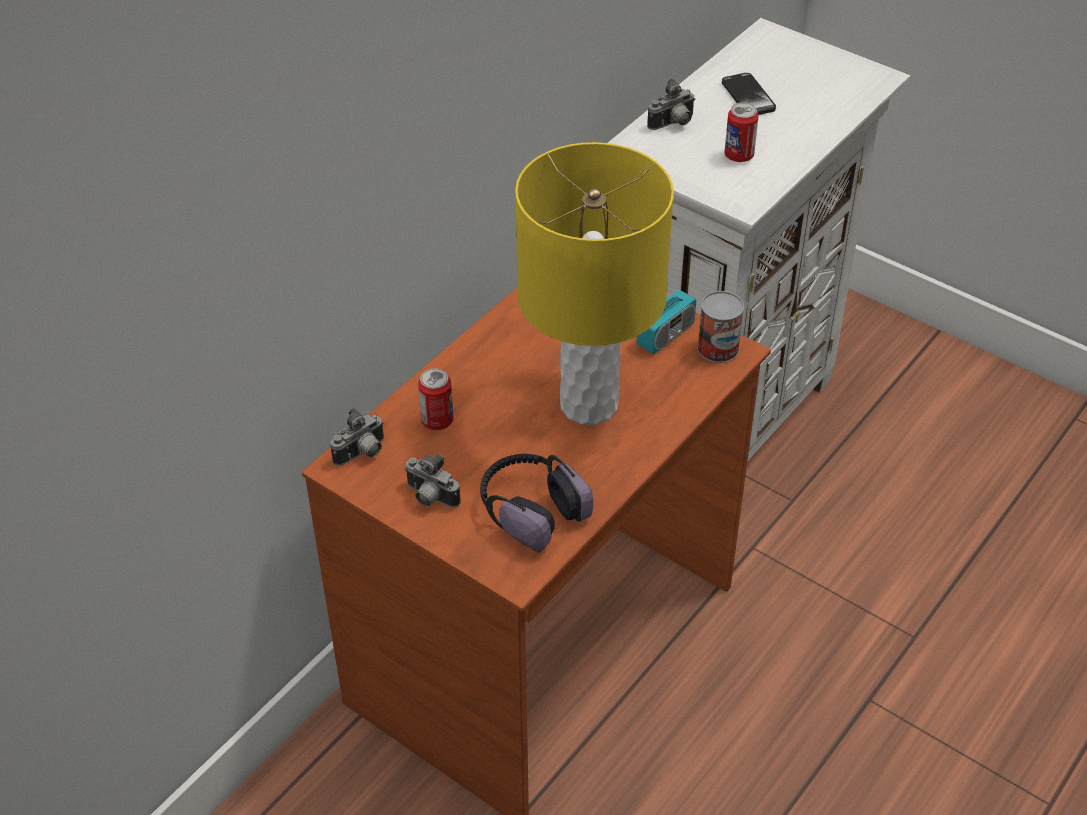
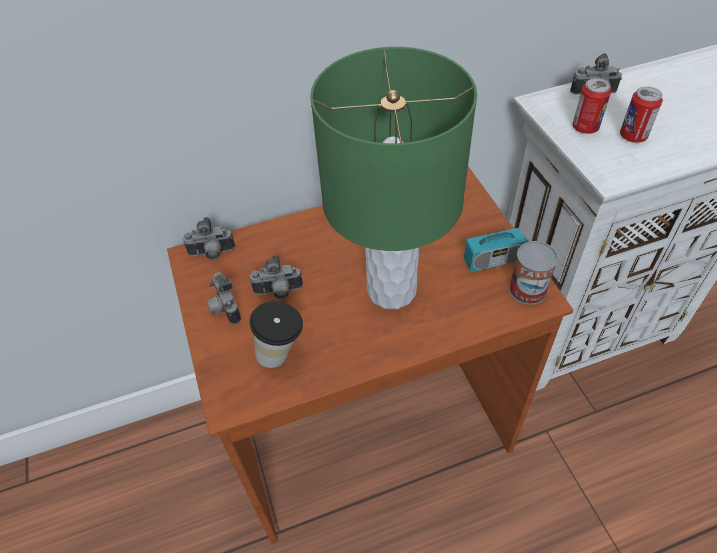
camera: 35 degrees right, 5 degrees up
(437, 421) = (278, 253): can -> can (585, 128)
(474, 458) = (278, 292): none -> camera
(531, 510) = (282, 354): headphones -> cup
(589, 405) = (392, 290): yellow table lamp -> green table lamp
(748, 96) = (675, 93): phone -> none

